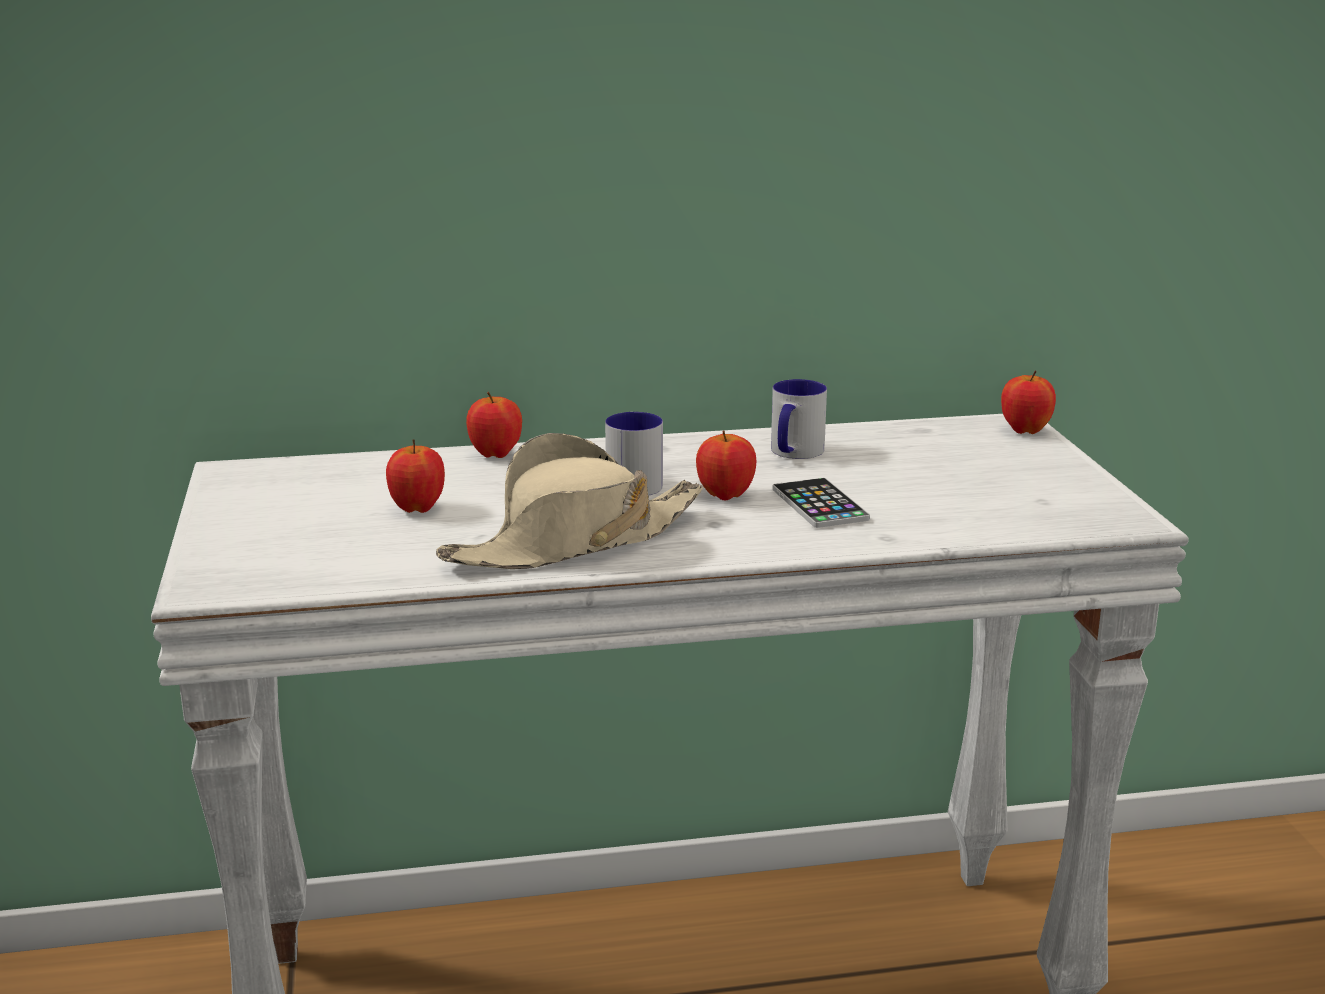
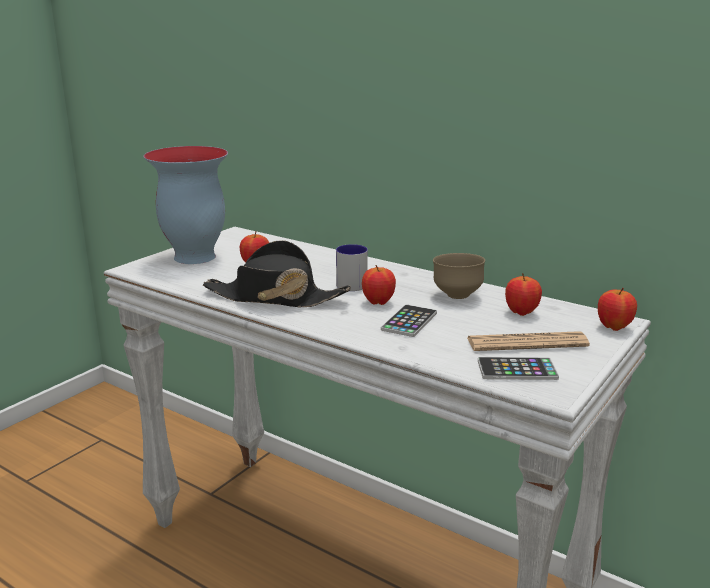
camera: 45 degrees right, 0 degrees up
(274, 532) = (194, 257): none -> vase
(495, 454) = (332, 255): apple -> apple (521, 313)
(574, 541) = (275, 297): beige hat -> black hat
(793, 453) = (457, 296): mug -> brown bowl
(991, 480) = (526, 343): none -> newspaper
(1048, 512) = (517, 370): none -> phone

